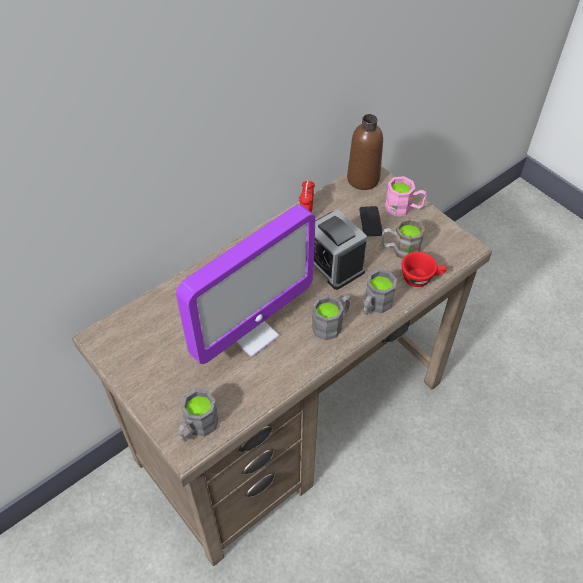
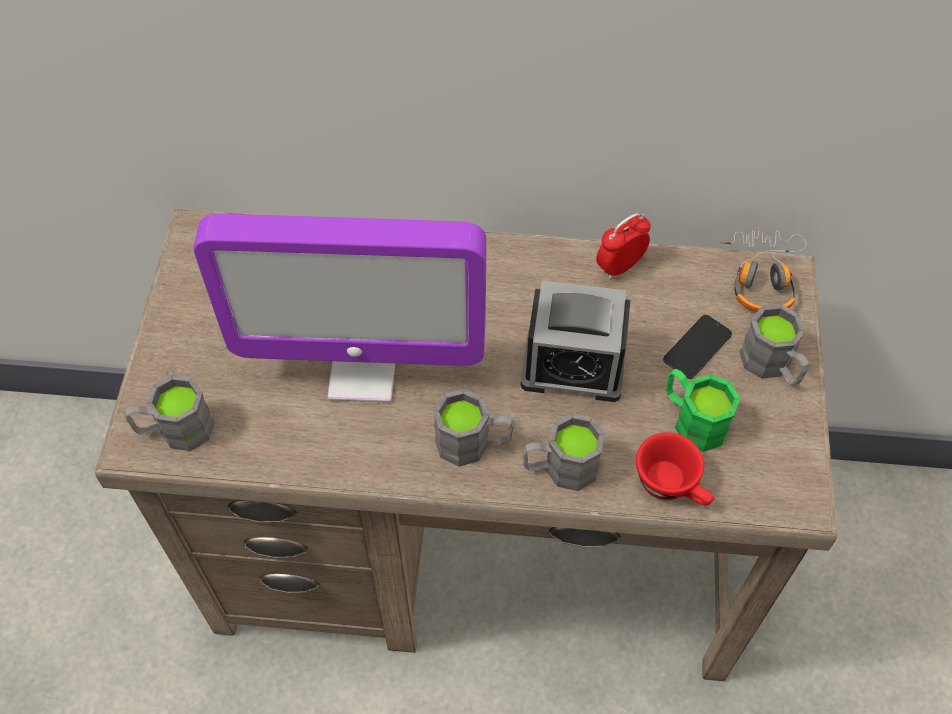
camera: 45 degrees right, 5 degrees up
(334, 264) = (573, 366): alarm clock -> alarm clock turned 90 degrees counterclockwise
(363, 179) = (761, 277): brown bottle -> headphones
(400, 249) = (692, 420): brown mug -> green mug
(404, 208) = (772, 366): pink mug -> grey mug

